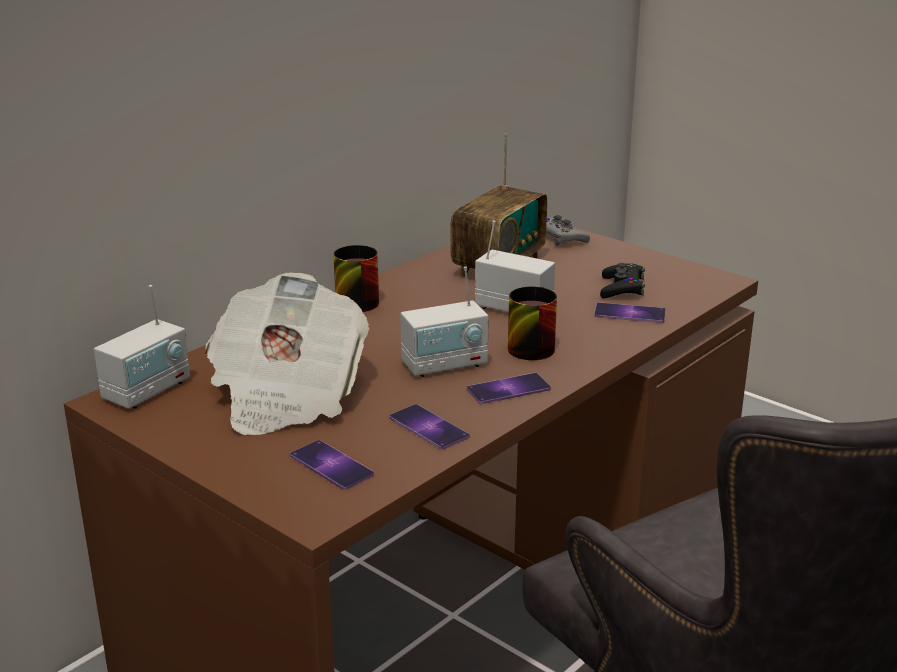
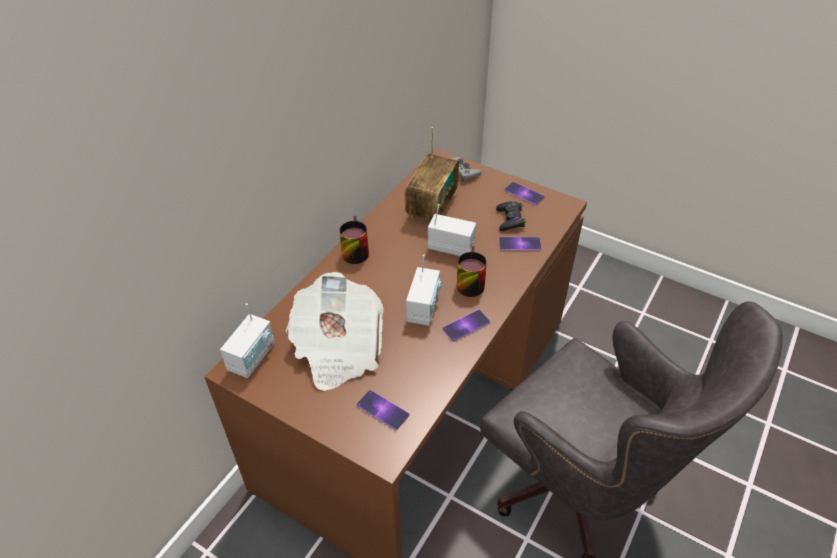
camera: 10 degrees left, 20 degrees up
(428, 427) = (429, 367): phone -> phone (524, 193)
(445, 365) = (424, 308): radio -> radio turned 45 degrees counterclockwise

